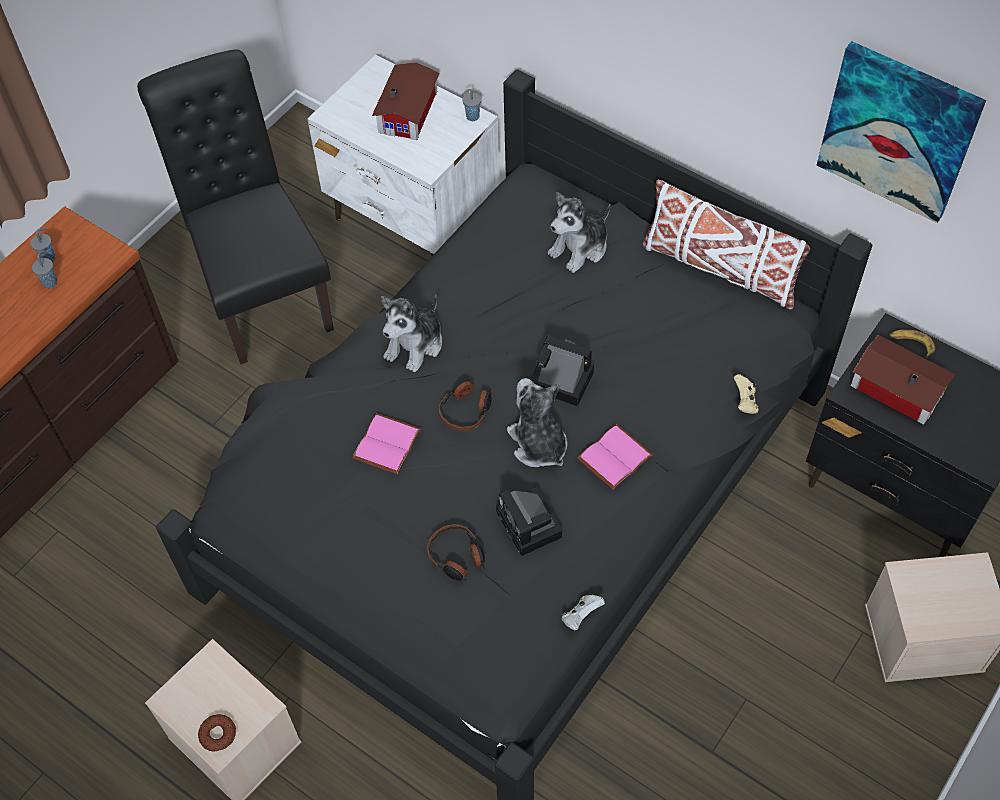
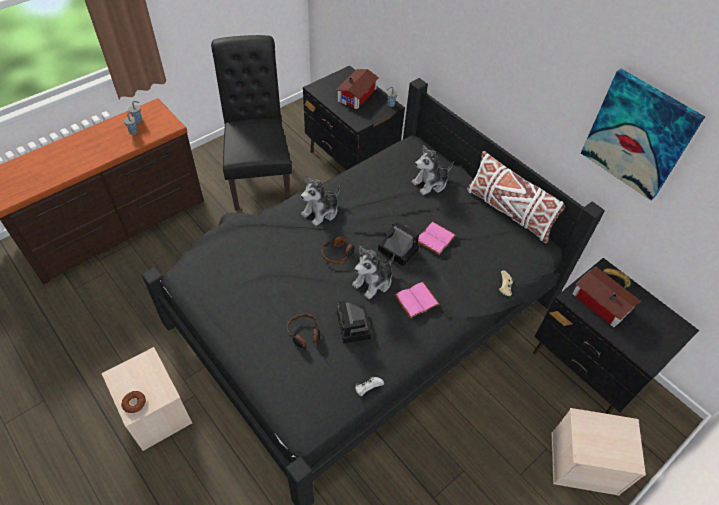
camera: 10 degrees right, 5 degrees down
(385, 443) = (285, 259): pink book -> pink book (435, 238)
(414, 220) = (351, 161): white nightstand -> black nightstand
(538, 444) = (373, 281): plush toy -> plush toy turned 120 degrees counterclockwise

